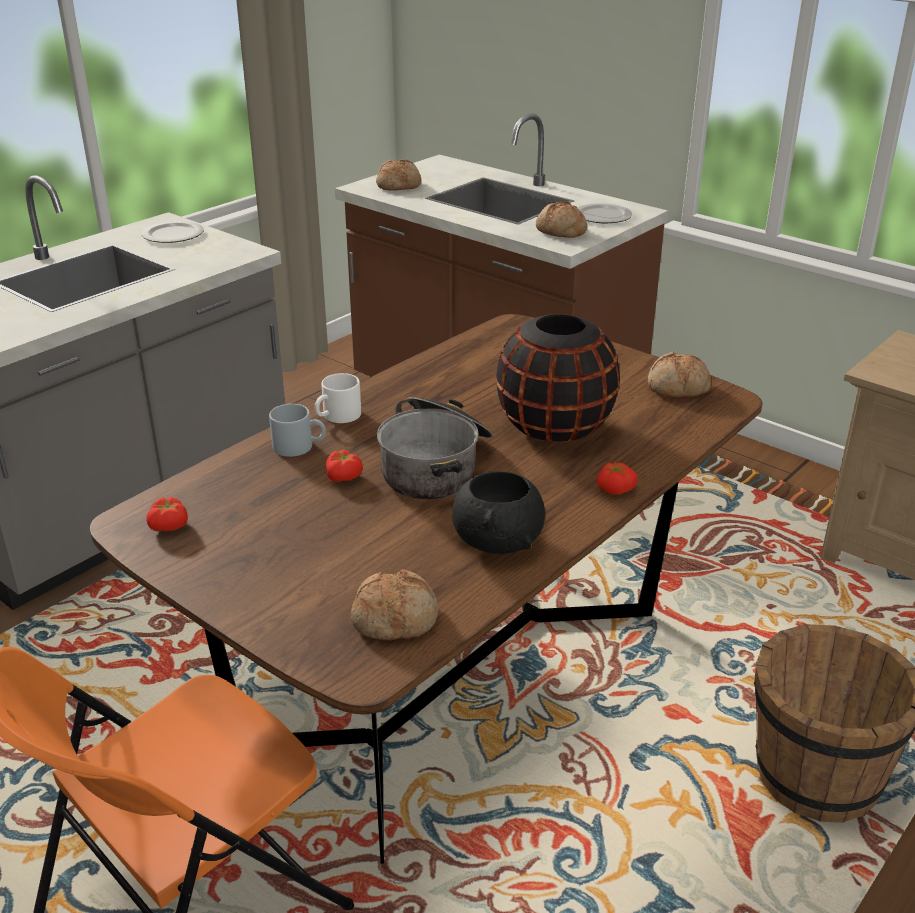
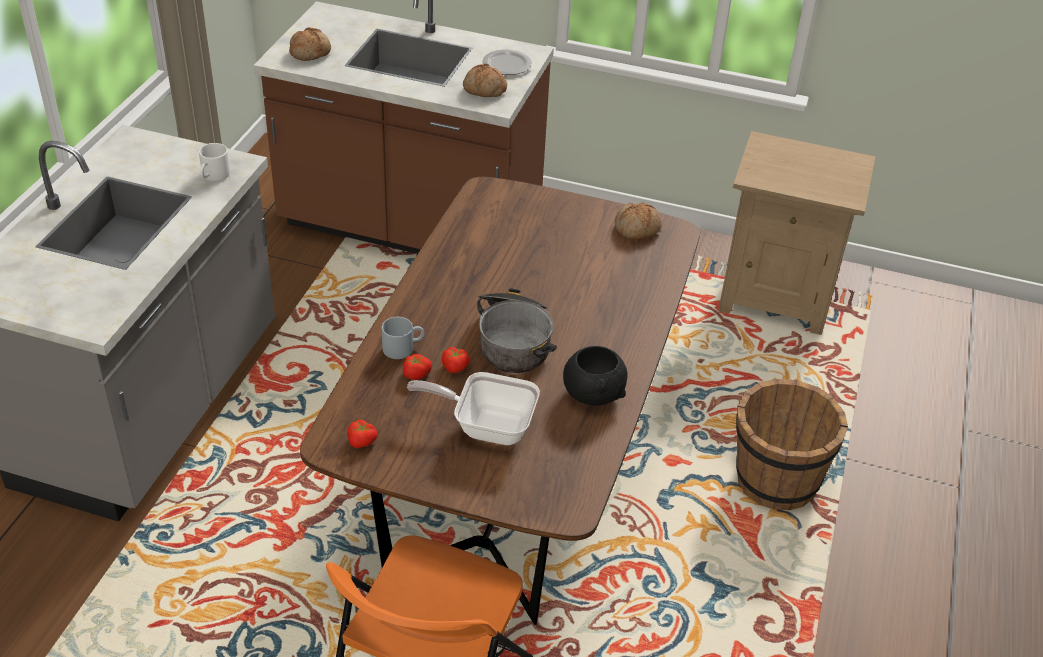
camera: 25 degrees left, 10 degrees up
(173, 235) = (154, 155): plate -> none
(331, 545) = (486, 426): none -> frying pan
(337, 417) = (411, 313): white mug -> white mug (214, 176)
(395, 618) = (565, 469): bread -> none
(555, 428) = (574, 287): black vase -> none
(614, 488) = (642, 330): tomato -> tomato (415, 373)

